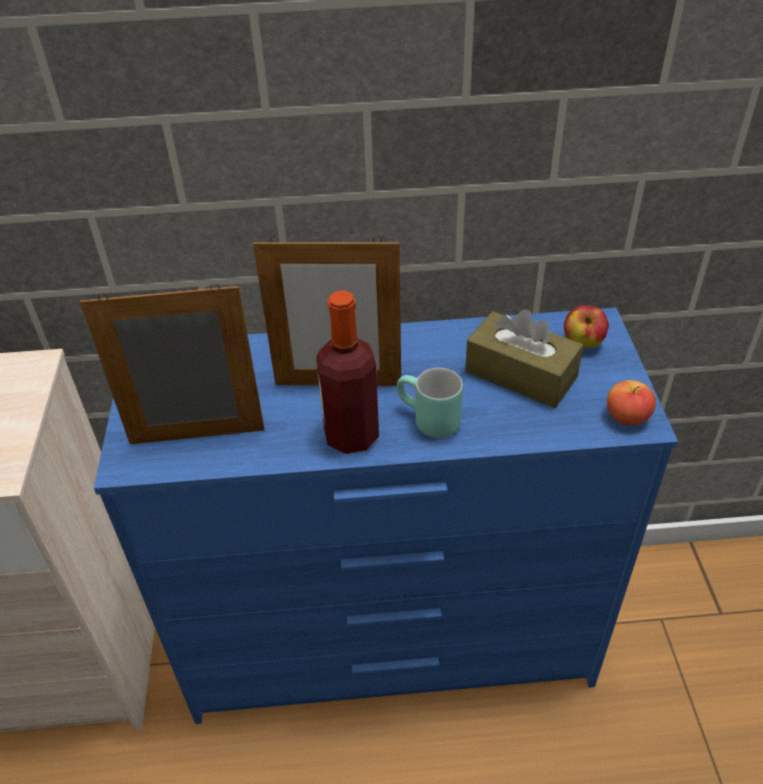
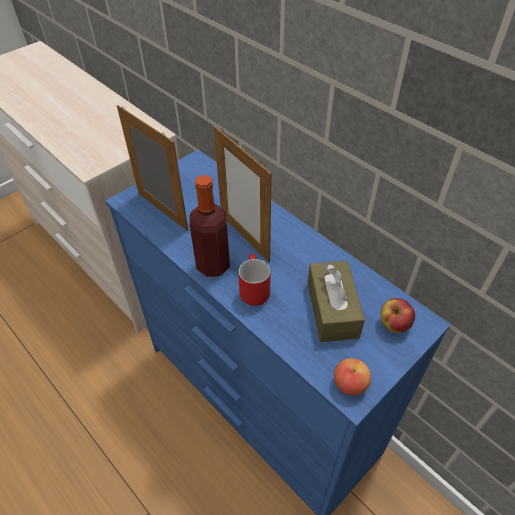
camera: 50 degrees right, 5 degrees up
(426, 422) = (252, 289): turquoise mug -> red mug

